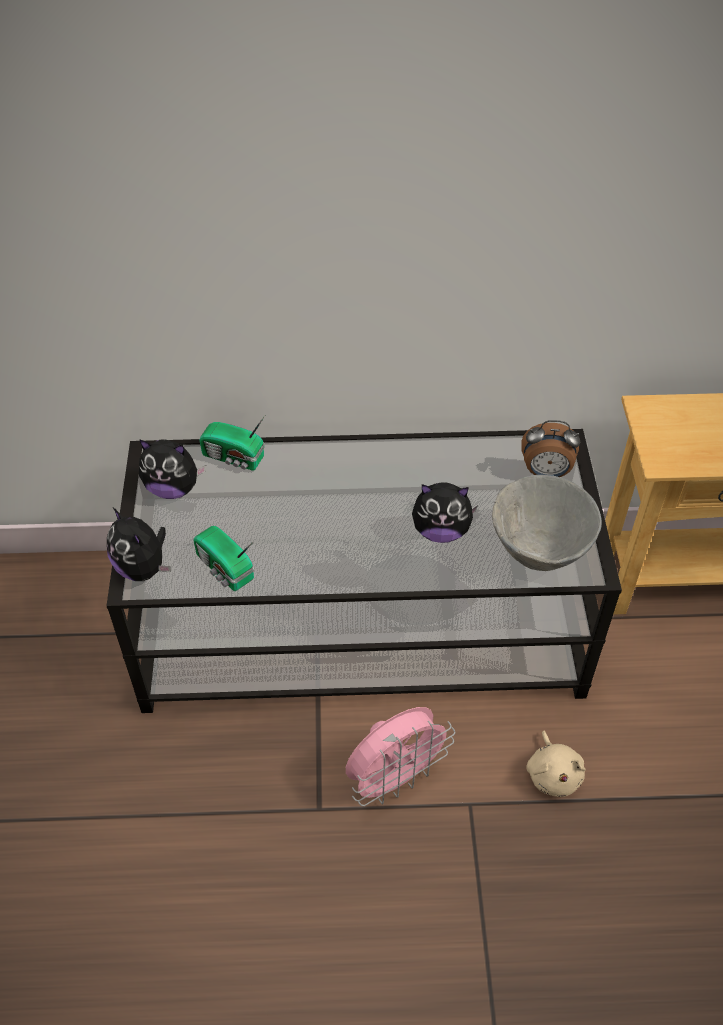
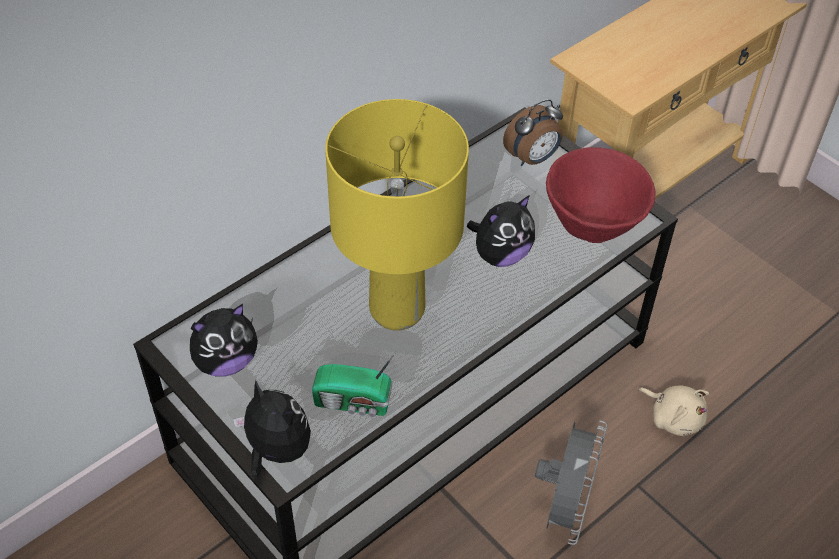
camera: 40 degrees left, 0 degrees up
(143, 568) = (276, 451): plush toy -> plush toy turned 150 degrees counterclockwise
(234, 458) = (256, 299): radio -> none
(320, 525) = (396, 311): none -> yellow table lamp
(395, 778) = (565, 508): pink fan -> grey fan
(538, 554) = (592, 227): grey bowl -> red bowl

